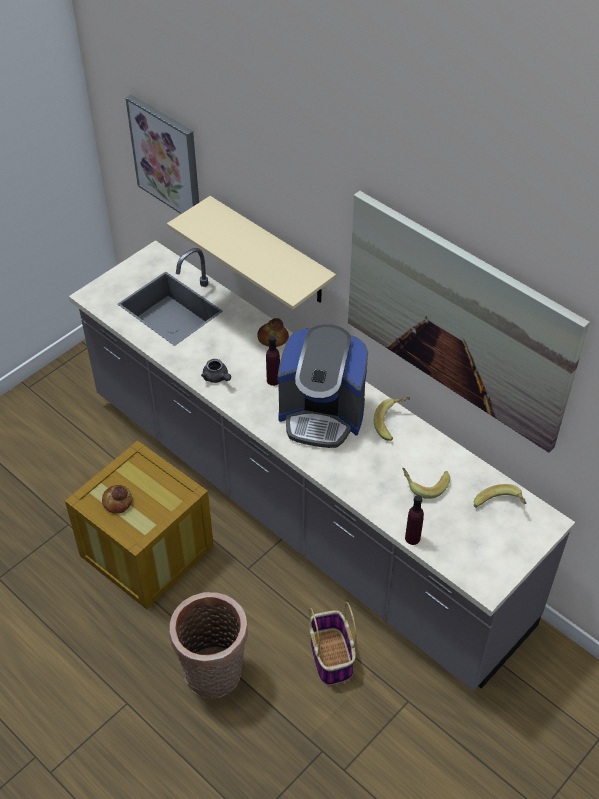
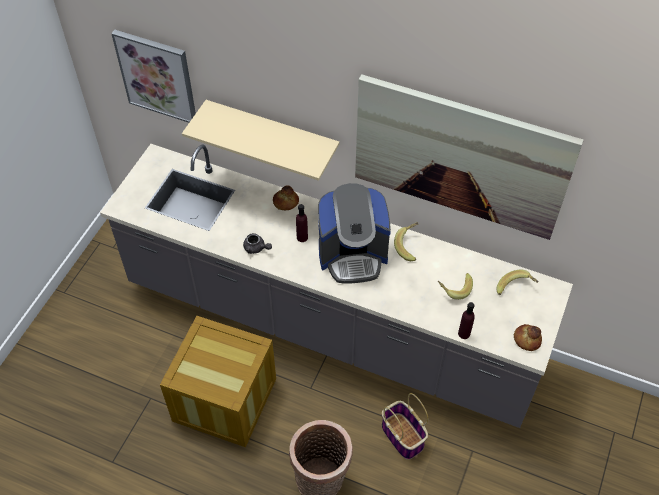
camera: 20 degrees left, 5 degrees up
(117, 502) = (203, 371): bread -> bread (526, 340)

